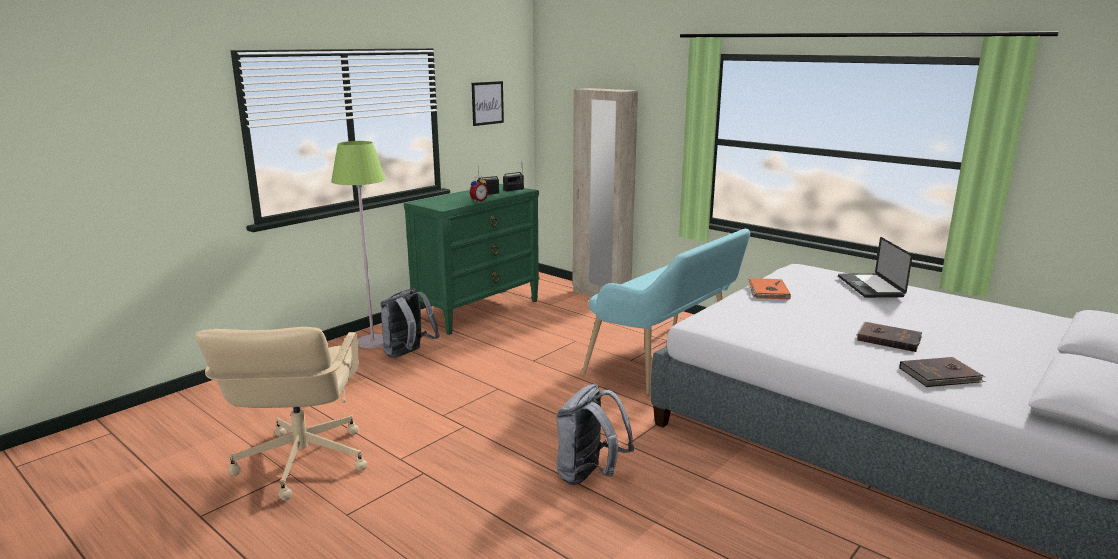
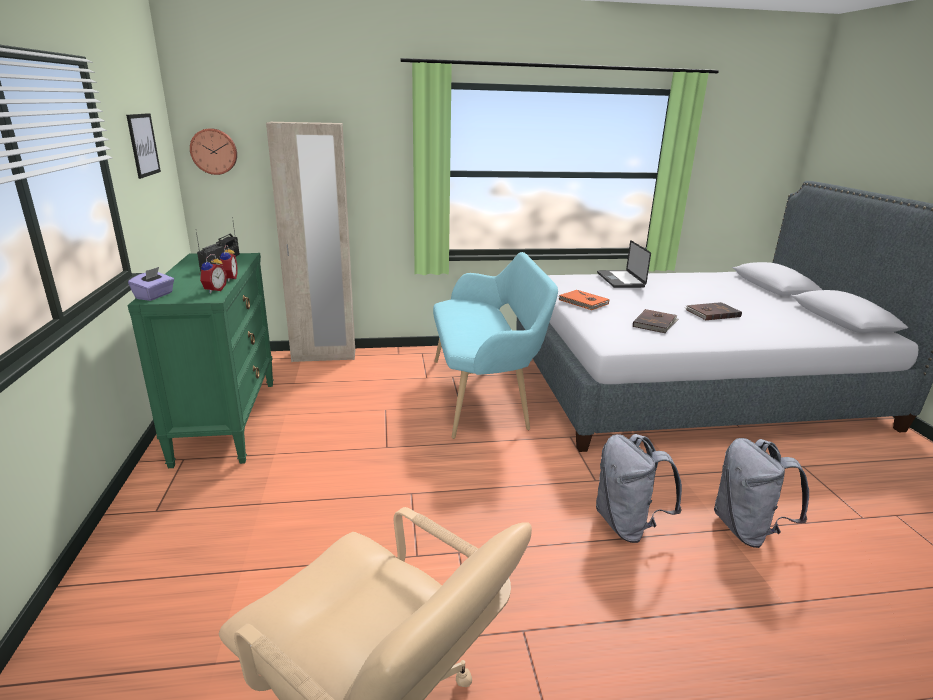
camera: 50 degrees left, 5 degrees up
(373, 342) = (157, 522): green floor lamp -> none
(408, 354) = (239, 511): grey backpack -> grey backpack (747, 530)
(424, 201) = (155, 296): none -> purple tissue box
(455, 204) = (214, 290): none -> alarm clock
(555, 110) = (214, 151): none -> wall clock
(870, 287) = (620, 280): laptop -> laptop turned 45 degrees clockwise
(941, 375) = (783, 327): brown book -> brown book (655, 323)

